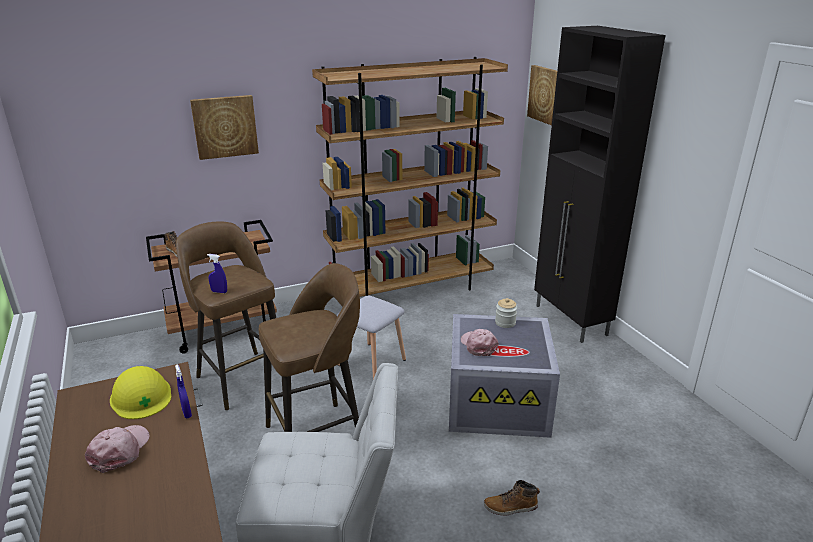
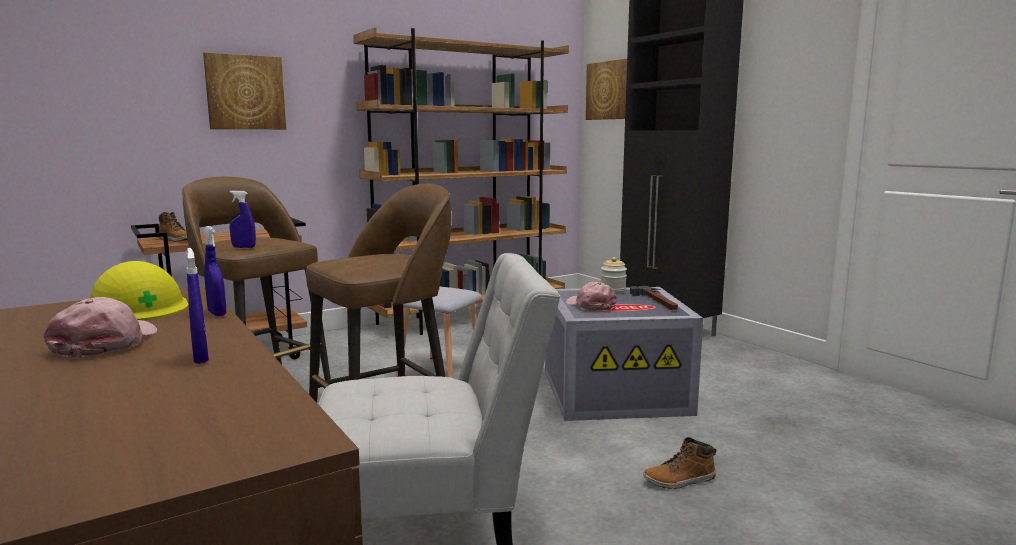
camera: 10 degrees left, 15 degrees down
(169, 480) = (200, 358): none -> blue spray bottle
(534, 344) = (657, 301): none -> hammer

